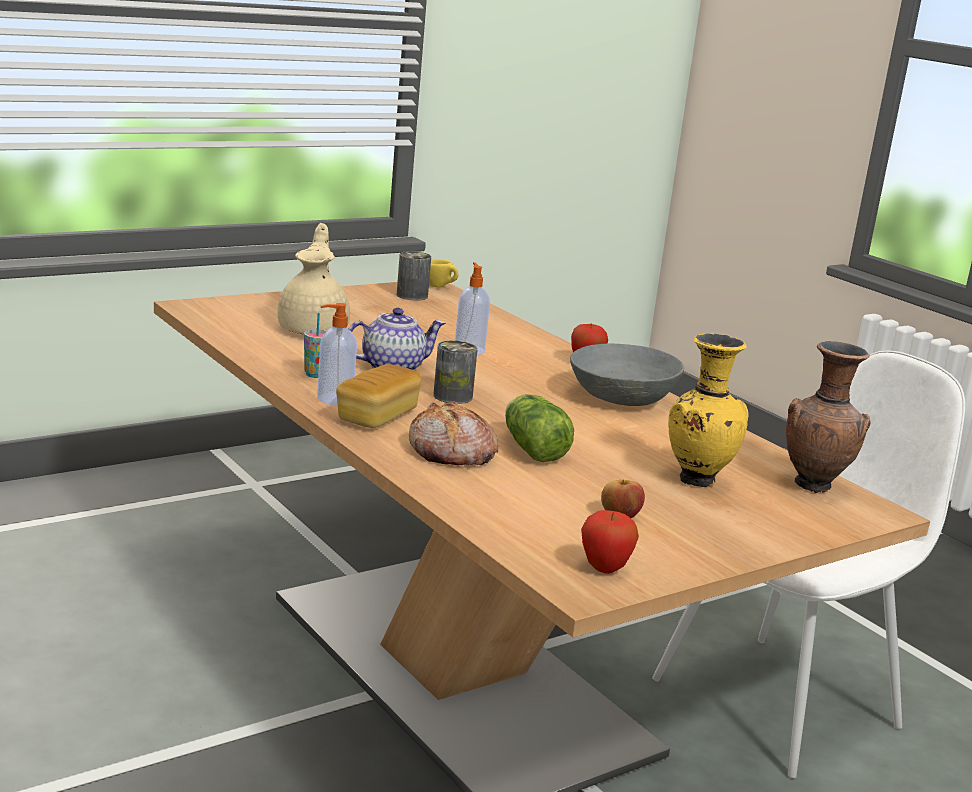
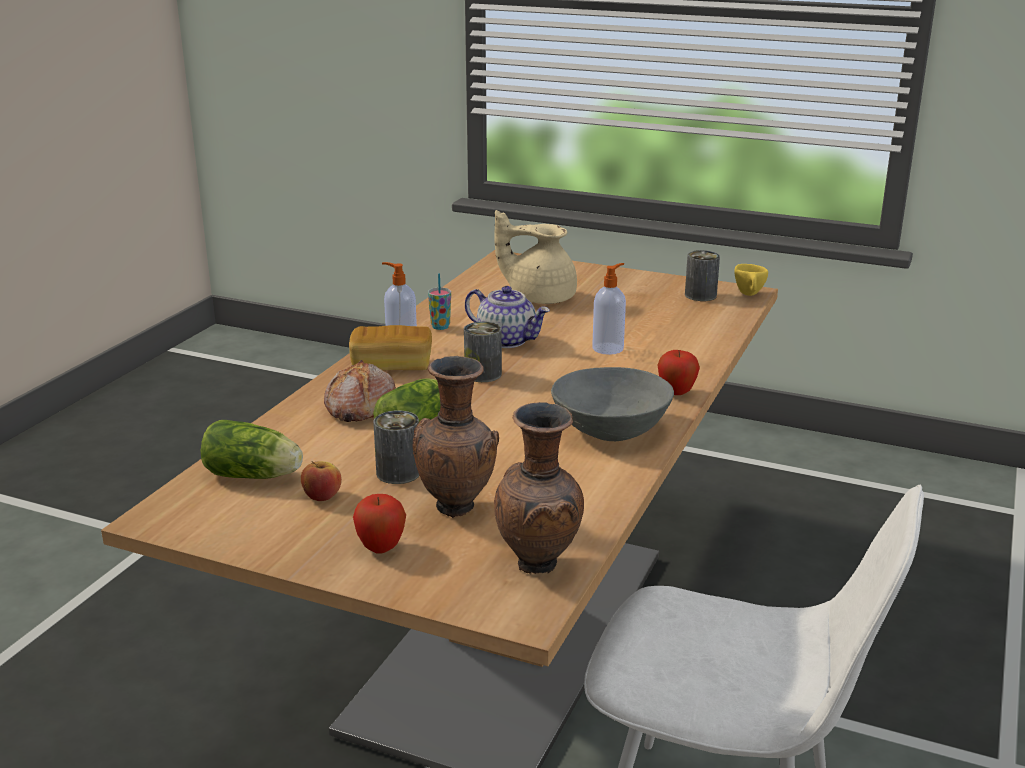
camera: 60 degrees right, 5 degrees up
(314, 329) = (539, 297): beige teapot -> beige teapot turned 135 degrees counterclockwise
(544, 528) = (255, 476): none -> lettuce
(604, 568) = (205, 516): apple -> apple (381, 548)
(609, 479) = (398, 473): none -> can
(696, 480) = (458, 507): yellow vase -> brown vase

